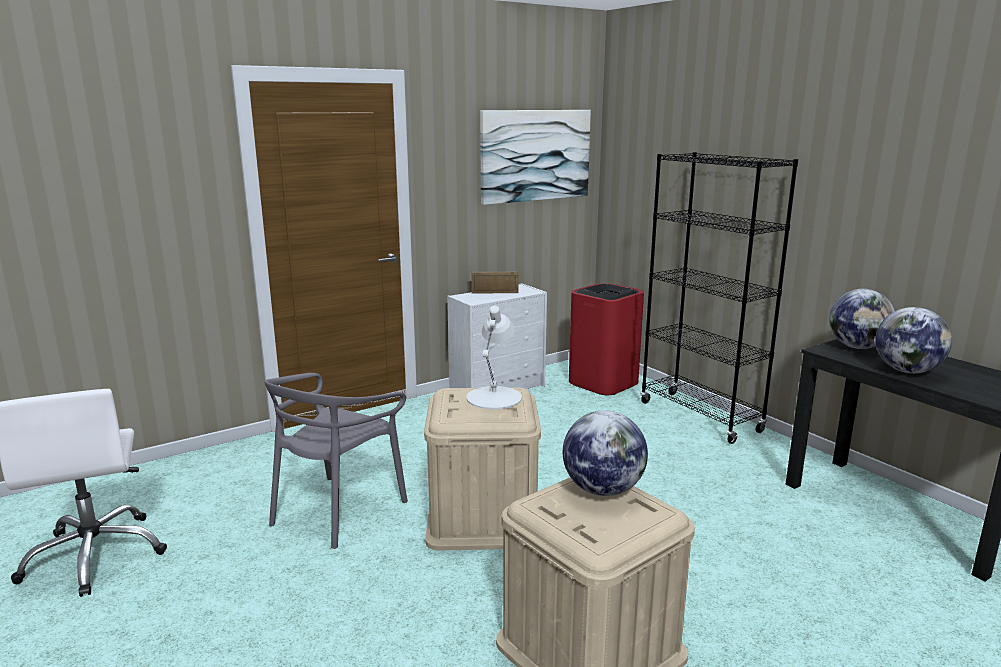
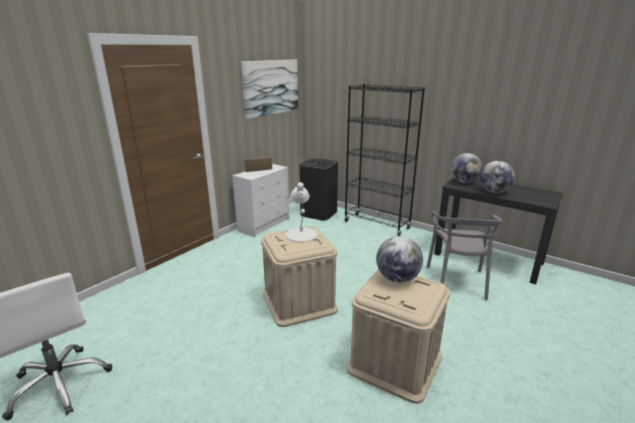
camera: 20 degrees left, 5 degrees up
(337, 510) = (212, 316): grey chair -> grey chair (457, 282)
(604, 382) = (319, 213): red trash can -> black trash can

